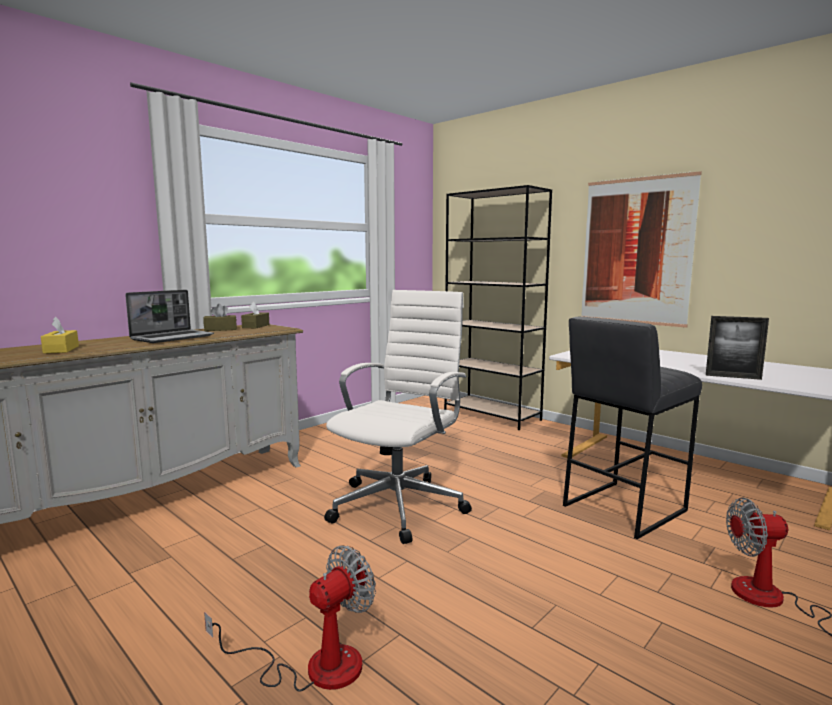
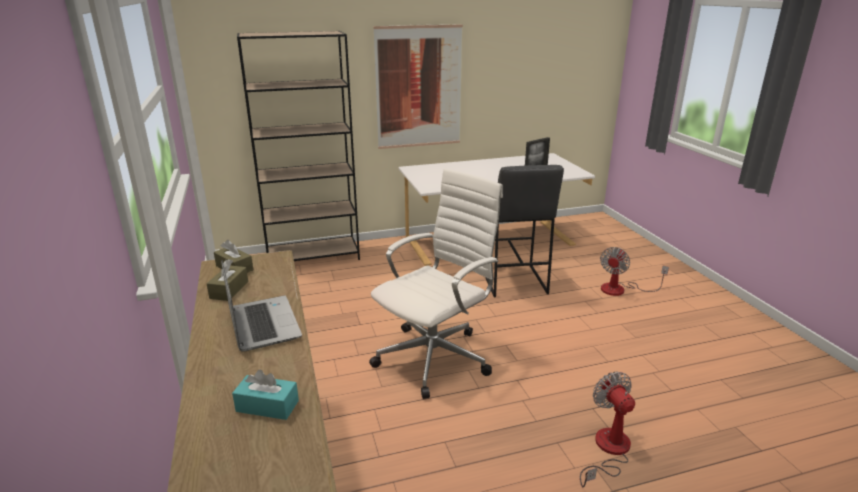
camera: 60 degrees left, 15 degrees up
(61, 349) = (267, 406): yellow tissue box -> turquoise tissue box
(400, 504) = (436, 357): white office chair -> white office chair turned 75 degrees clockwise

